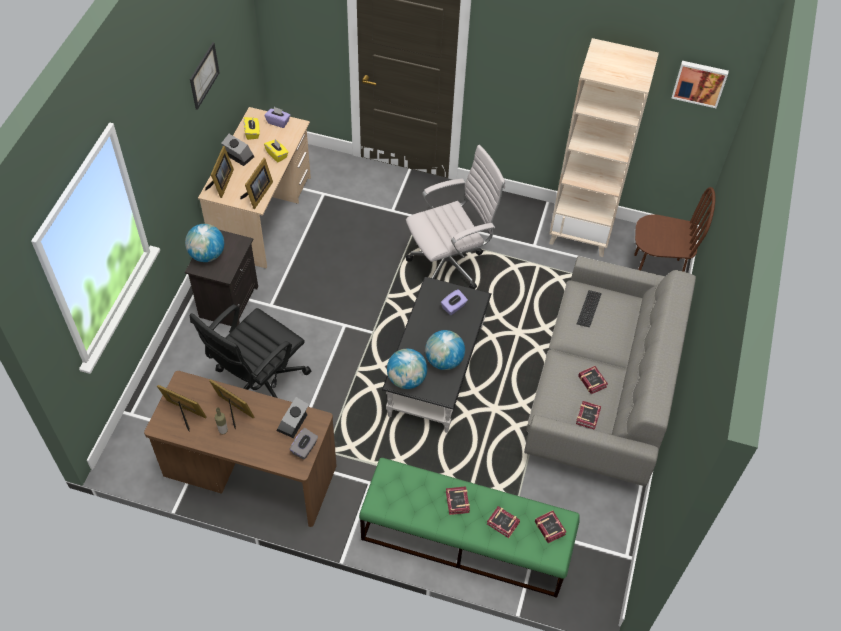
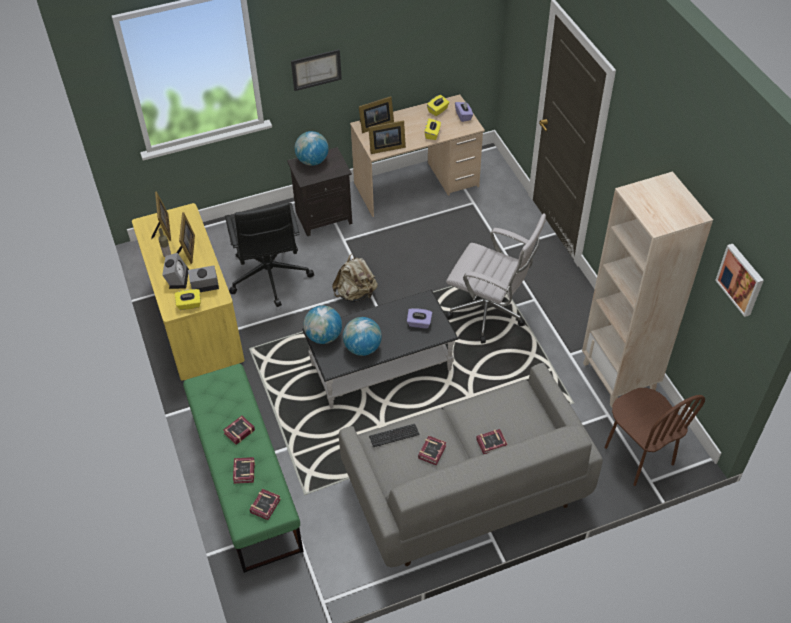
camera: 55 degrees right, 5 degrees down
(204, 75) = (395, 26): picture -> picture (316, 69)
(238, 156) = (408, 117): alarm clock -> alarm clock (177, 278)
(250, 474) = (195, 319): brown desk -> yellow desk
(258, 386) = (270, 278): black office chair -> black office chair turned 105 degrees counterclockwise
(304, 448) = (189, 305): grey tissue box -> yellow tissue box
(341, 336) = (356, 294): none -> beige backpack
(589, 309) = (504, 407): keyboard -> keyboard (394, 436)
(589, 416) = (395, 469): book -> book (493, 444)

